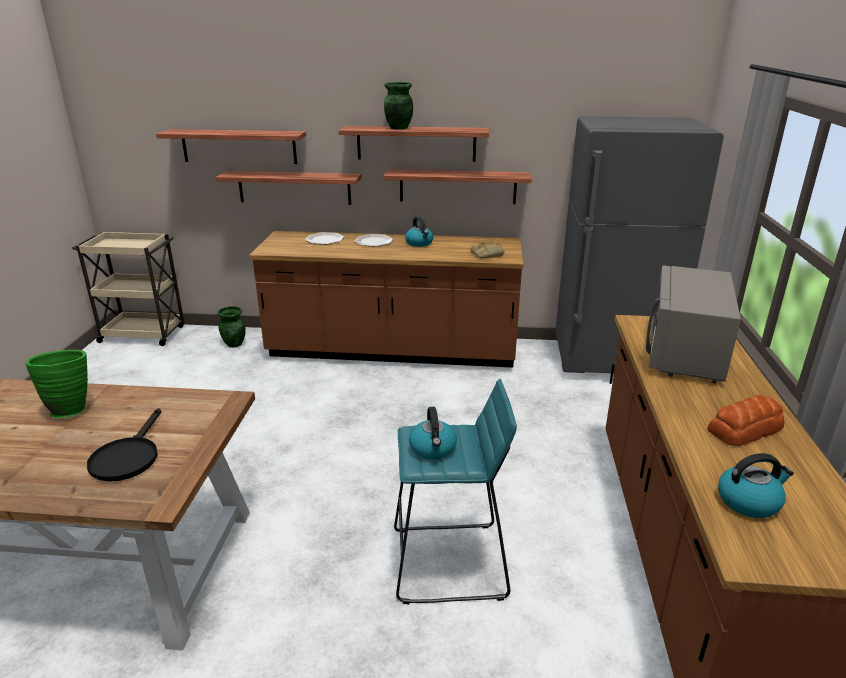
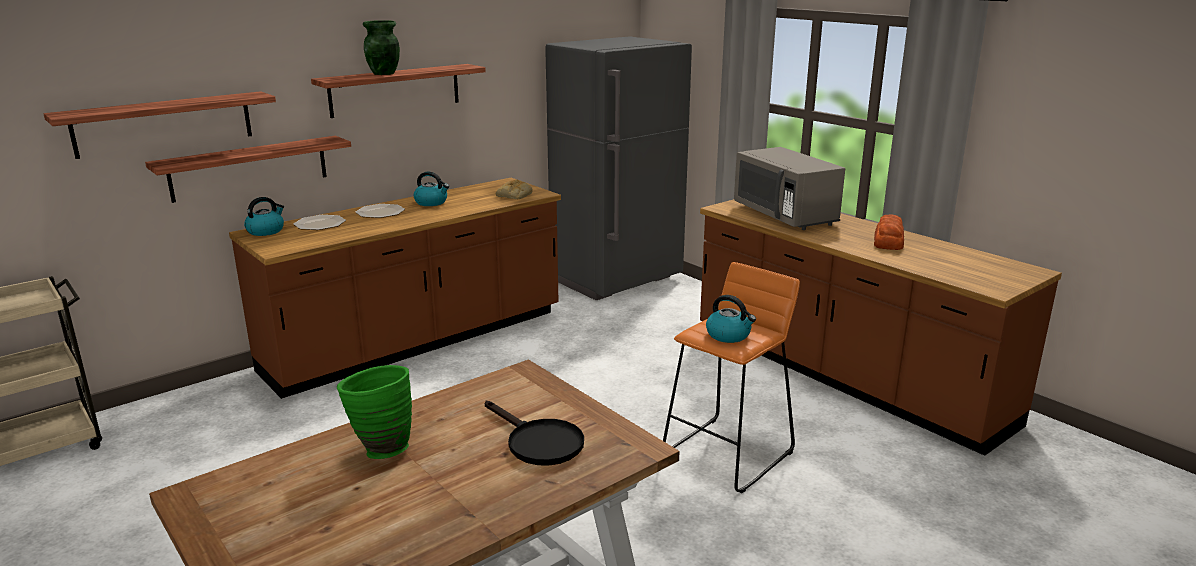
camera: 45 degrees left, 5 degrees down
(235, 344) = (208, 405): green vase -> none
(450, 563) = (728, 454): turquoise stool -> orange stool
(457, 186) = (443, 133): shelf -> none
(749, 501) = (952, 269): kettle -> kettle (266, 231)

